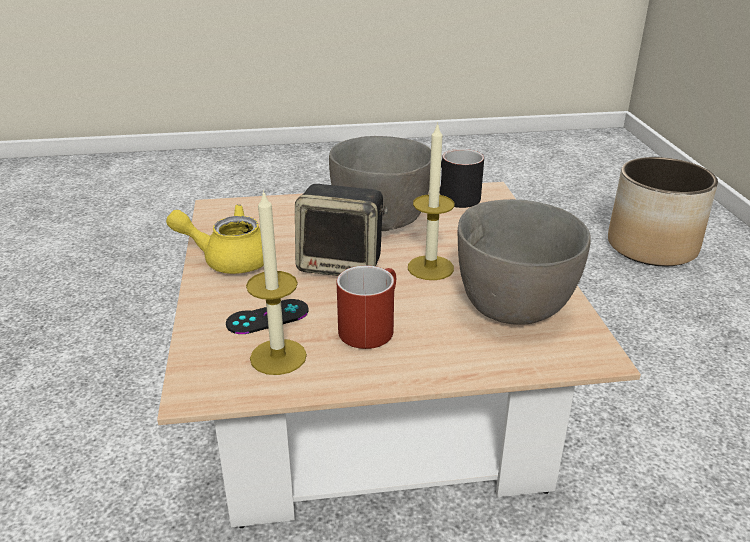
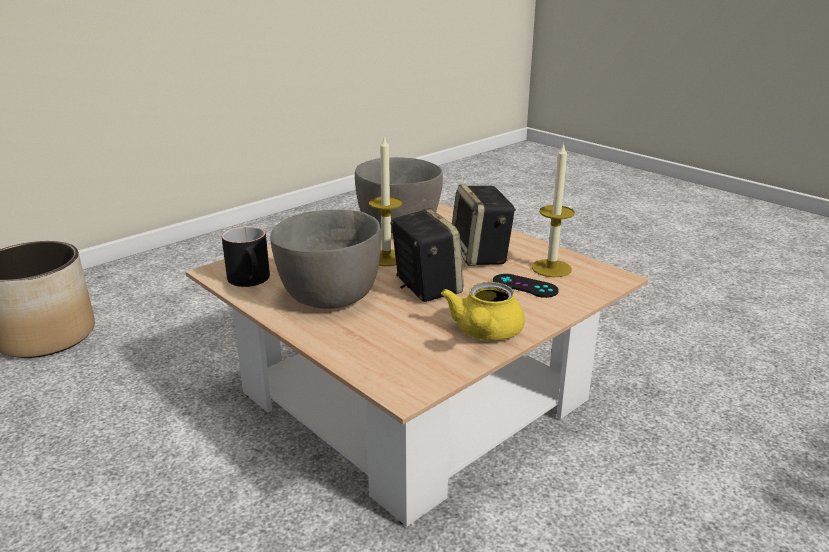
camera: 125 degrees left, 5 degrees down
(228, 259) = (485, 333): yellow teapot -> yellow teapot turned 45 degrees clockwise
(370, 326) = (481, 255): red mug -> speaker

